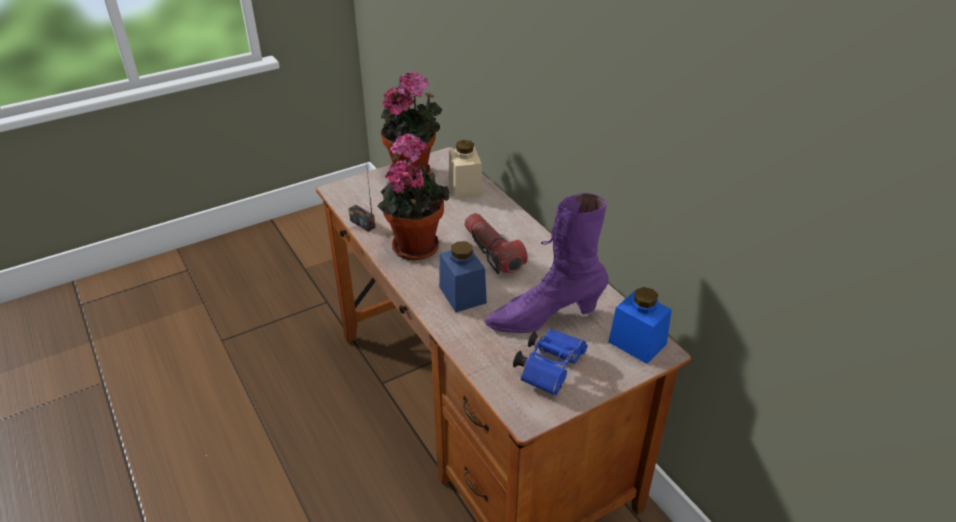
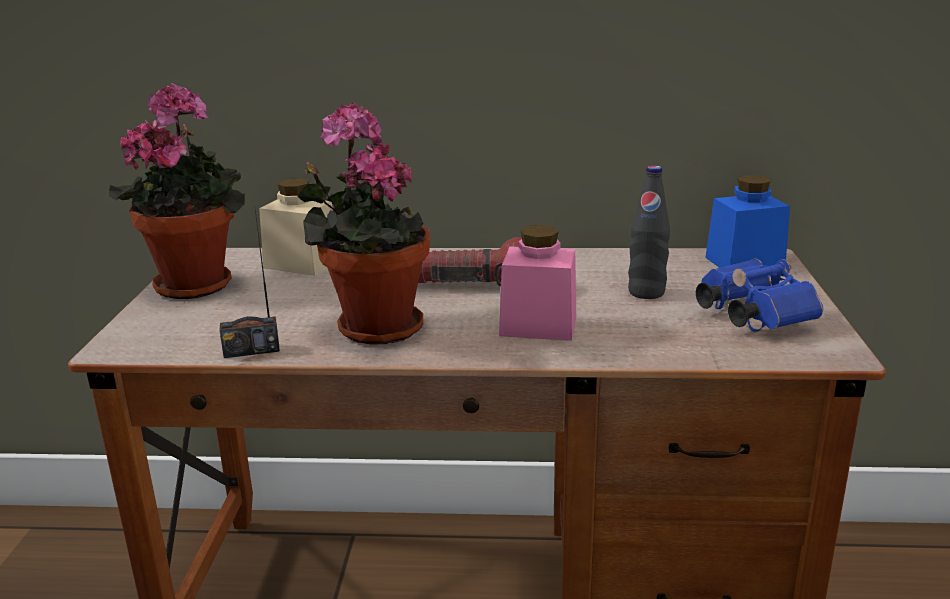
camera: 55 degrees left, 15 degrees down
(462, 295) = (538, 326): blue jar -> pink jar
(544, 317) = (646, 292): purple boot -> black bottle

